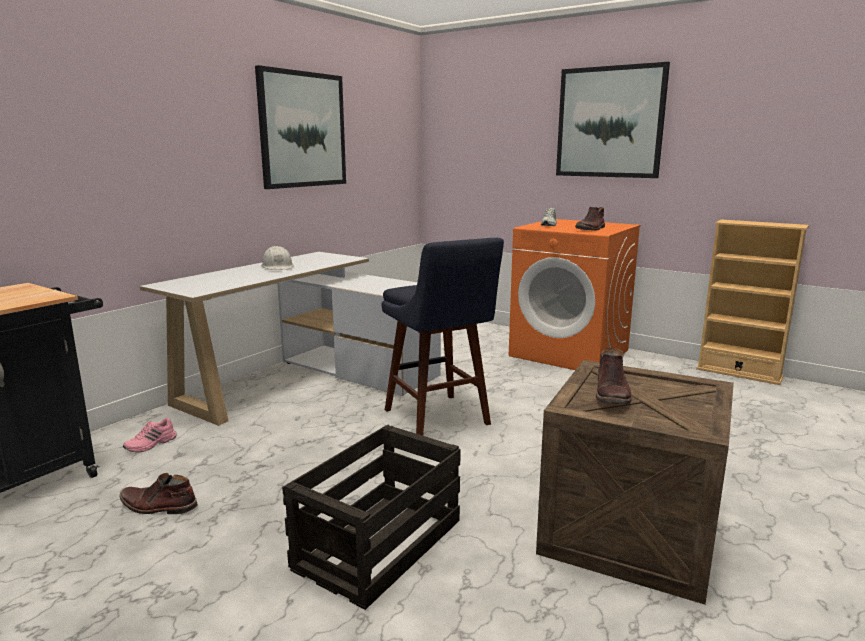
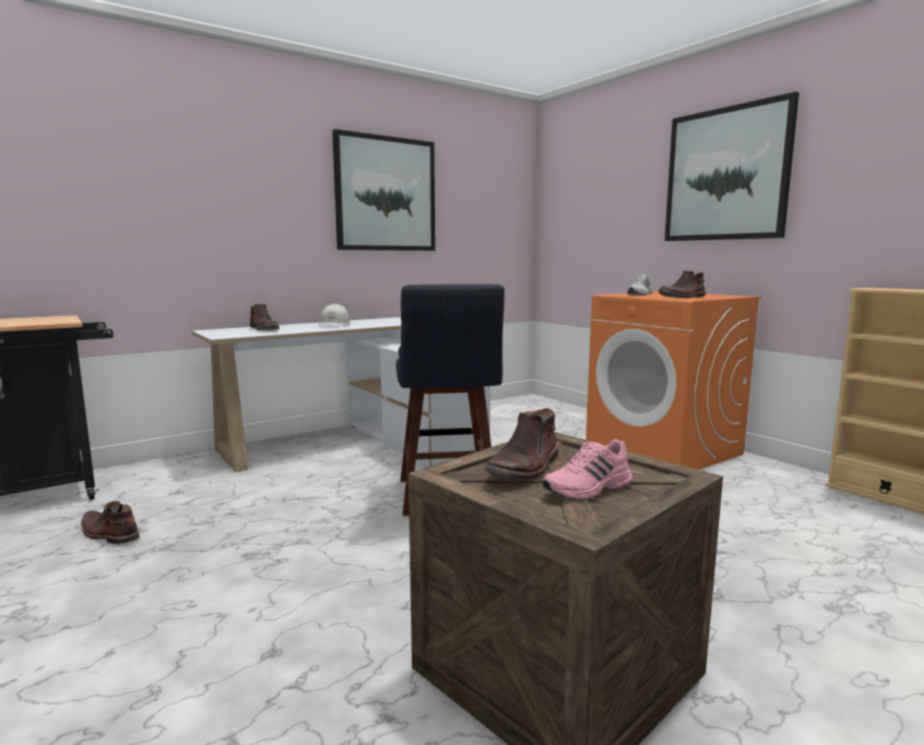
camera: 20 degrees right, 5 degrees down
(151, 444) = (165, 480): pink shoe -> pink shoe (589, 489)
(218, 278) = (265, 329): none -> brown boot
(379, 544) = (255, 613): crate -> none

